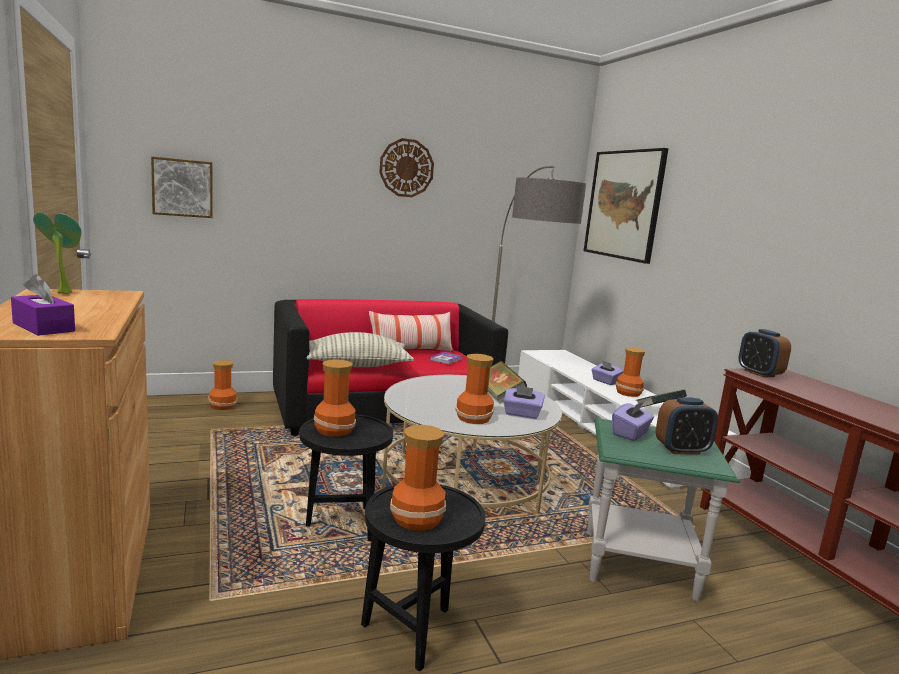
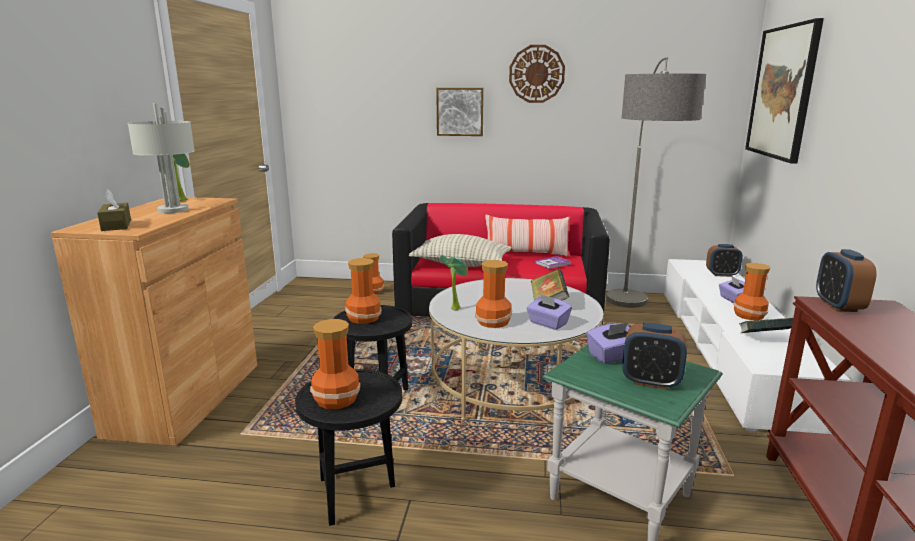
camera: 30 degrees right, 5 degrees up
(43, 327) = (116, 225): purple tissue box -> brown tissue box
(84, 306) = (172, 210): none -> grey table lamp
(182, 188) = (344, 110): picture -> picture (460, 111)
(421, 409) = (455, 308): none -> potted plant
(574, 361) = (722, 274): none -> alarm clock

